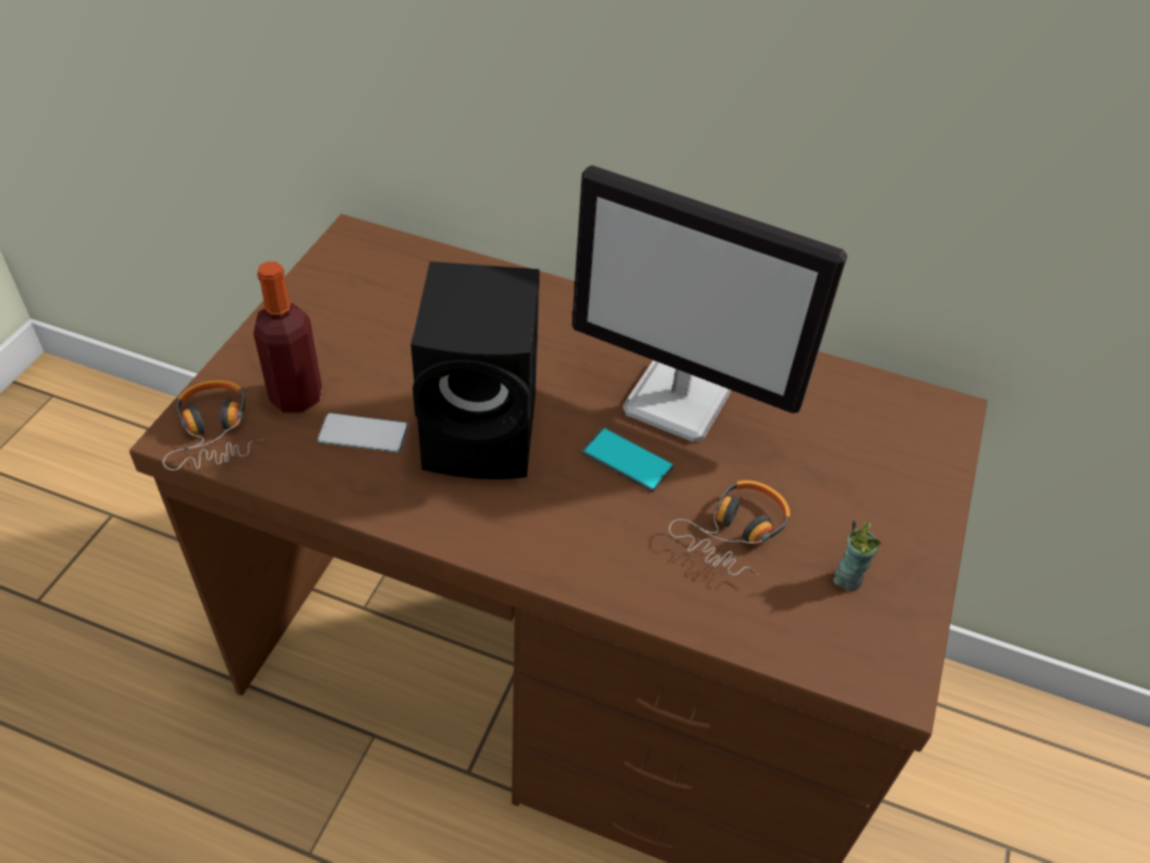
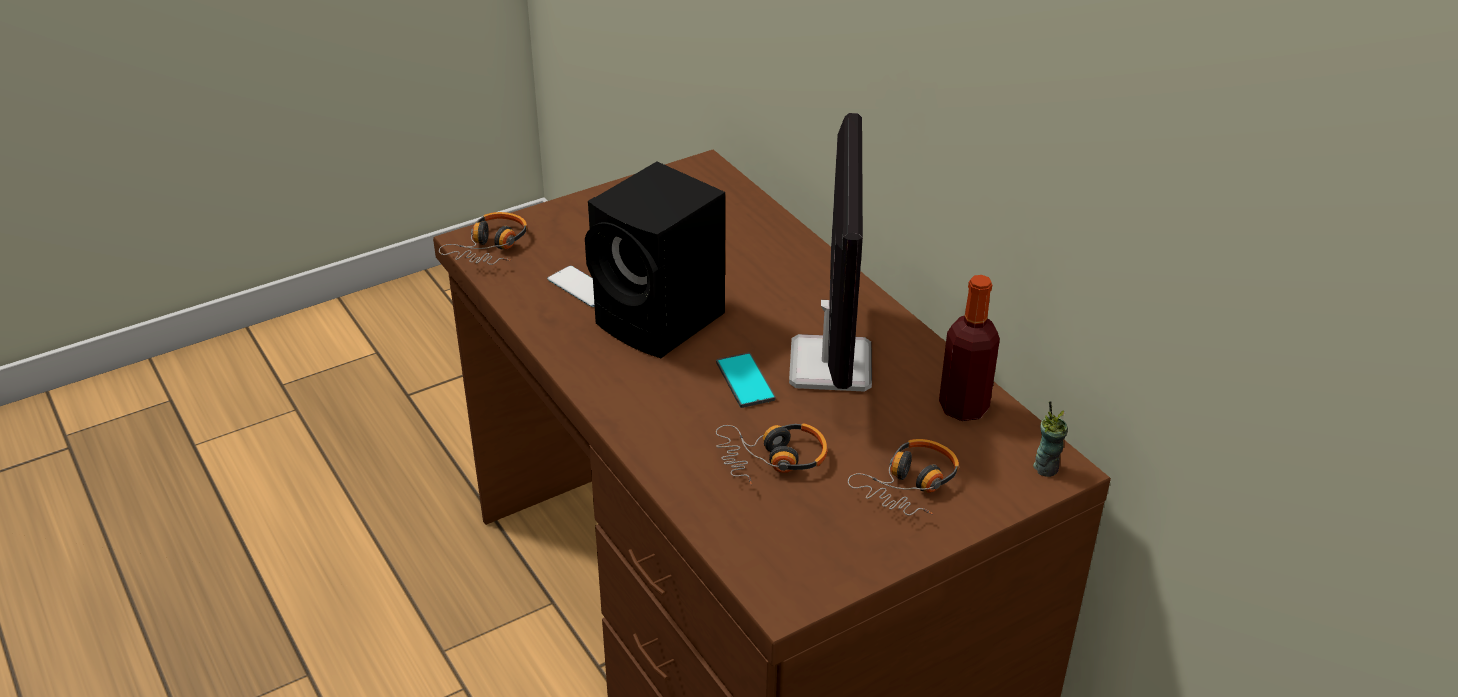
camera: 40 degrees right, 10 degrees down
(296, 396) = (562, 248): bottle -> bottle (963, 407)
(679, 402) = (830, 364): monitor -> monitor turned 150 degrees counterclockwise
(847, 579) = (825, 526): cup -> cup (1046, 468)
(866, 494) = (910, 486): none -> headphones

